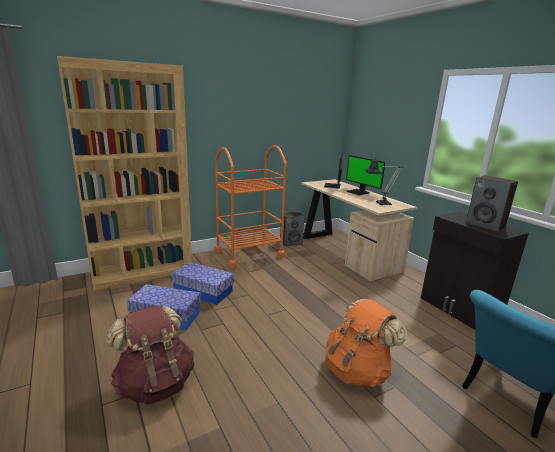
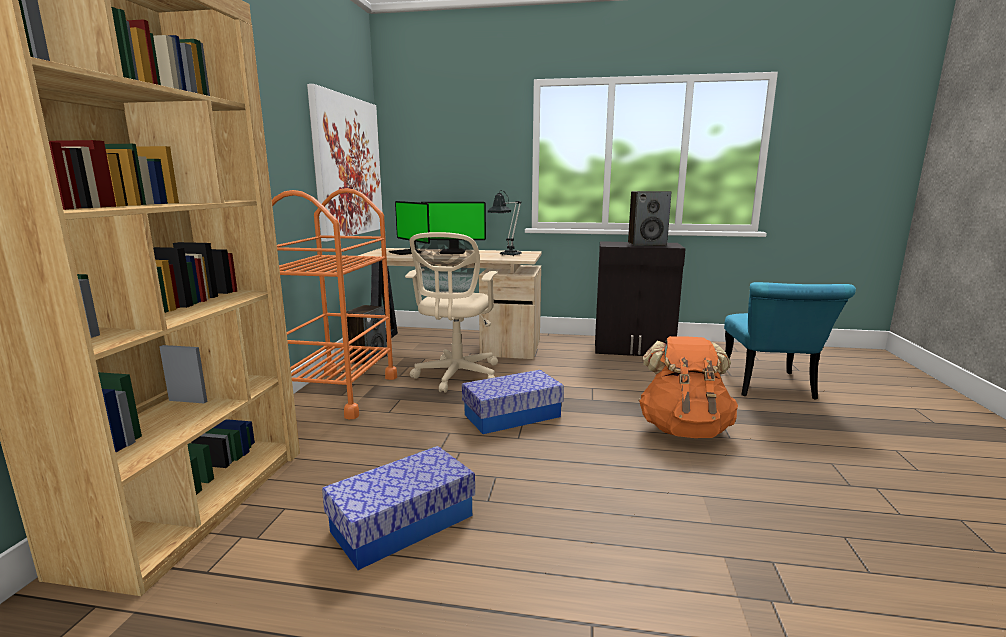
camera: 50 degrees left, 5 degrees down
(155, 384) = (585, 592): brown backpack -> none
(203, 291) = (381, 463): storage box -> storage box (512, 415)
(308, 270) = (456, 376): none -> beige office chair
(309, 129) = (348, 167): none -> picture

